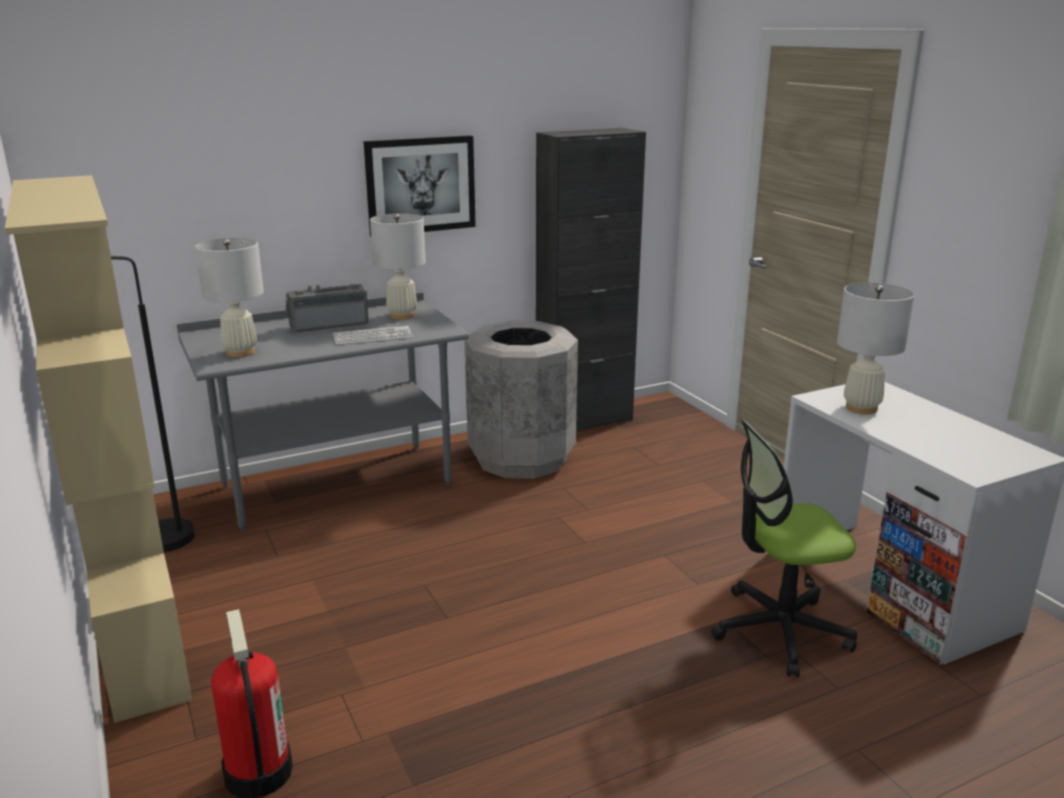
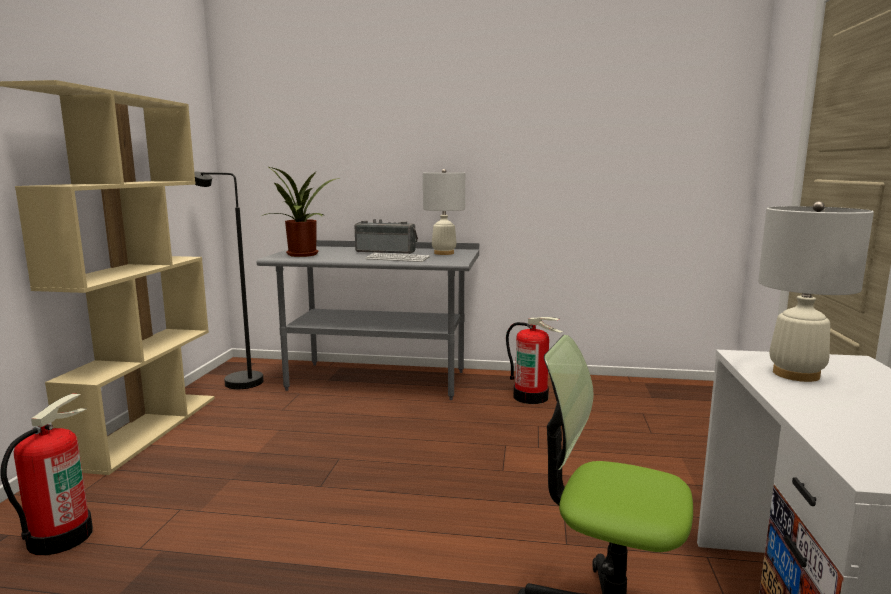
camera: 35 degrees right, 10 degrees down
(240, 352) = (303, 255): white table lamp -> potted plant
(420, 185) = (483, 155): picture -> none
(521, 458) = (531, 397): grey trash can -> fire extinguisher
(584, 420) = (619, 385): black cabinet -> none

